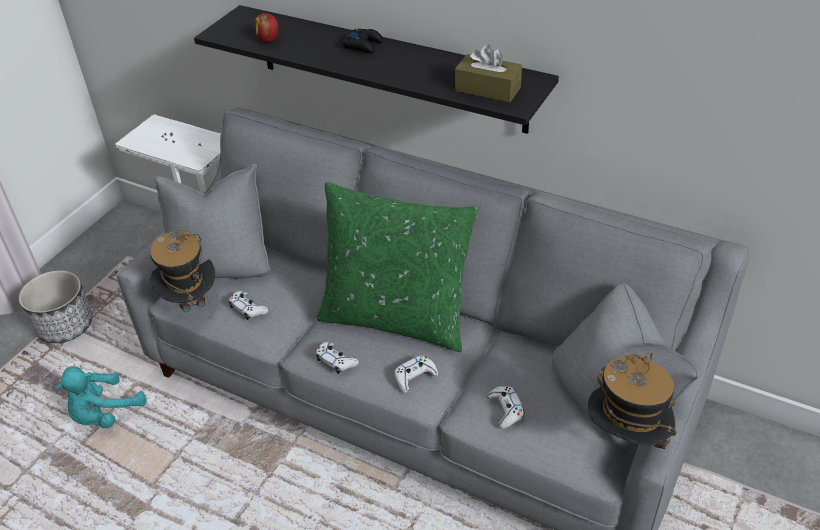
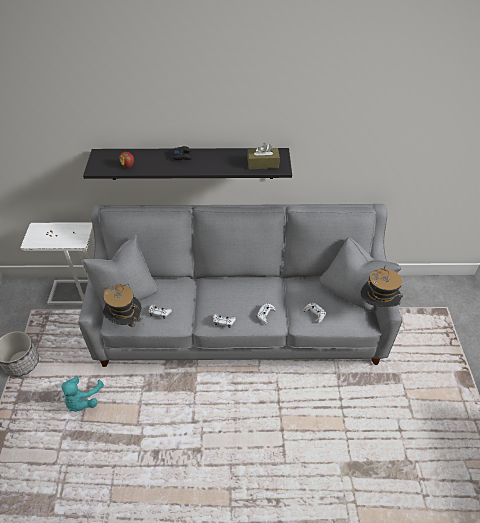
camera: 30 degrees left, 5 degrees up
(397, 318) = (237, 289): green pillow -> none

